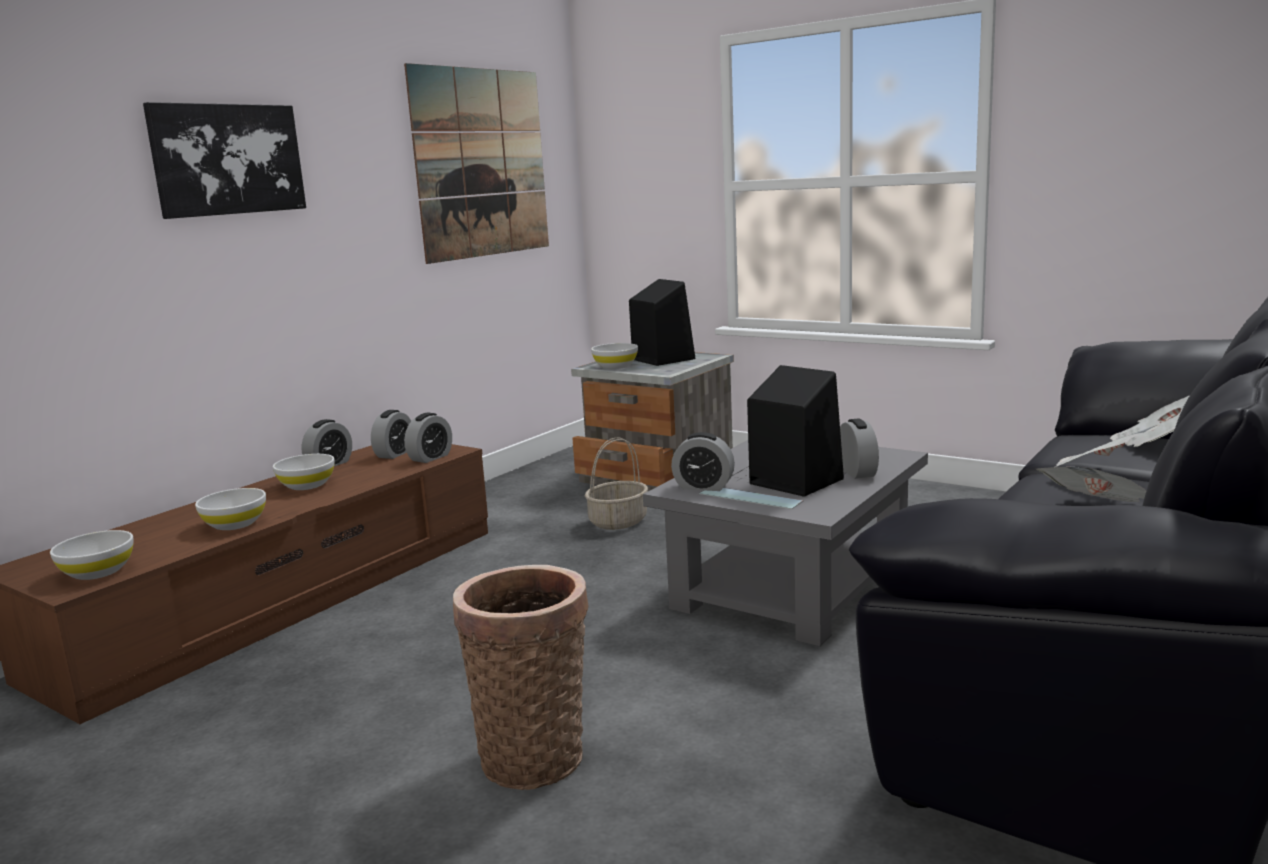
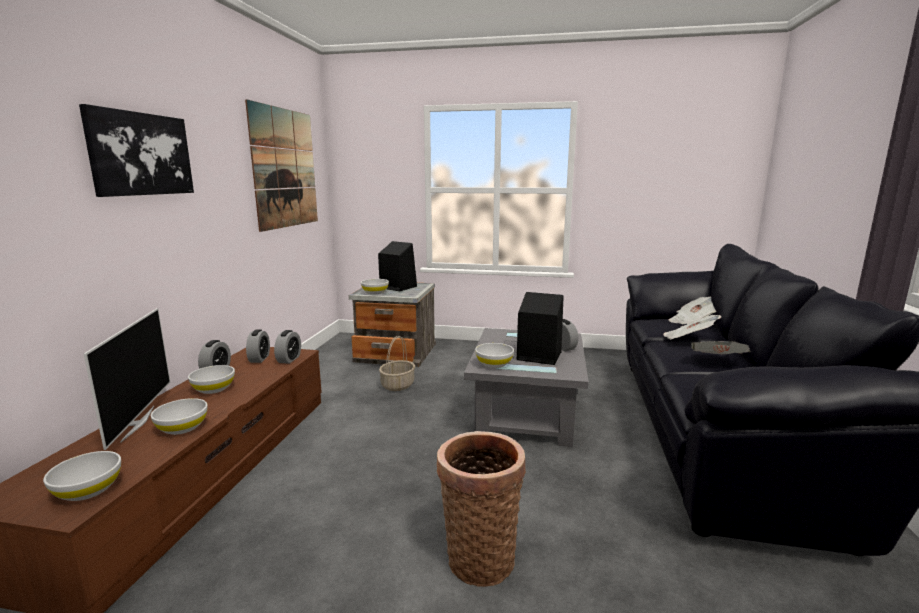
camera: 25 degrees left, 0 degrees up
(194, 514) = (136, 423): none -> television
(703, 487) = (494, 364): alarm clock -> white bowl

